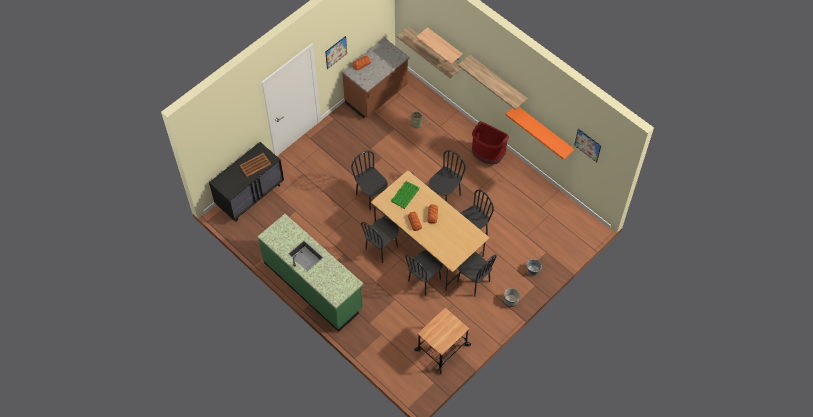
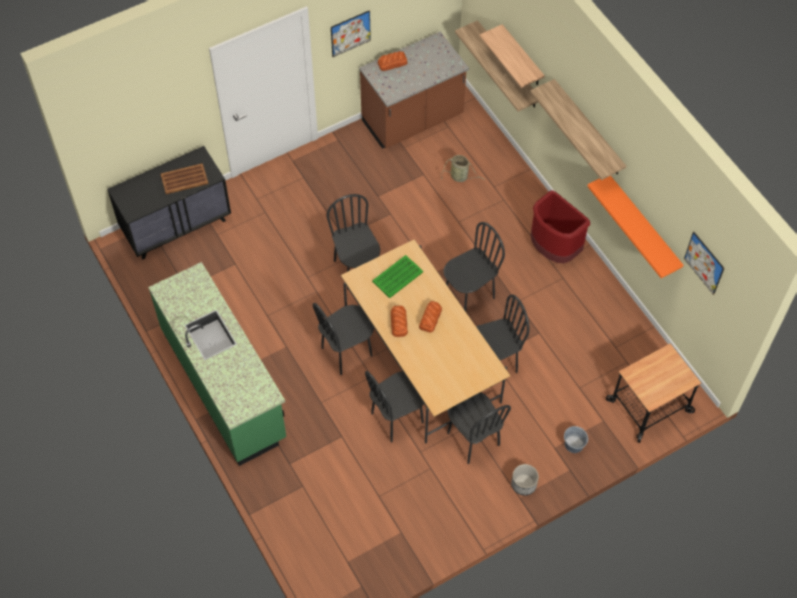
camera: 15 degrees right, 0 degrees up
(442, 348) = (392, 534): cart -> cart (649, 407)

